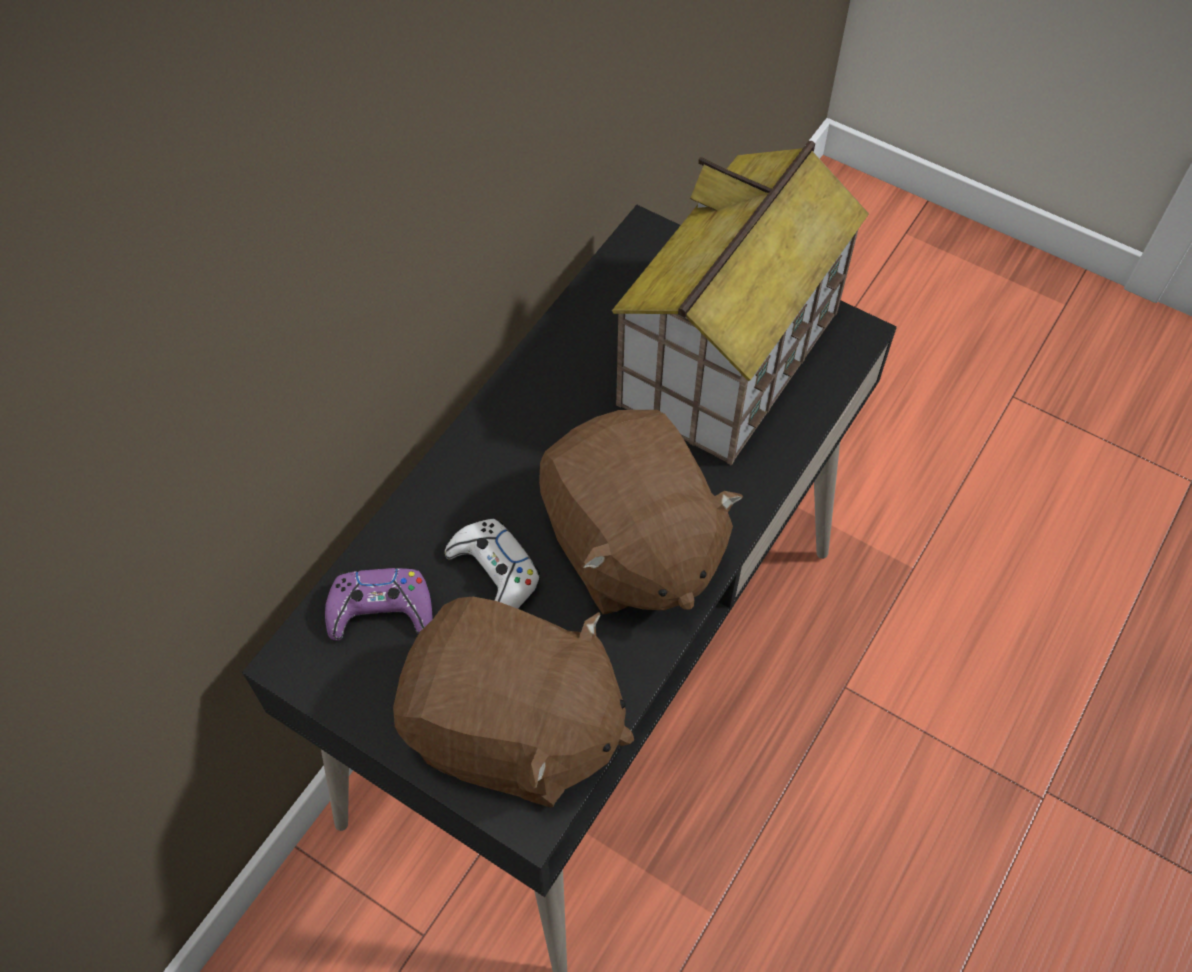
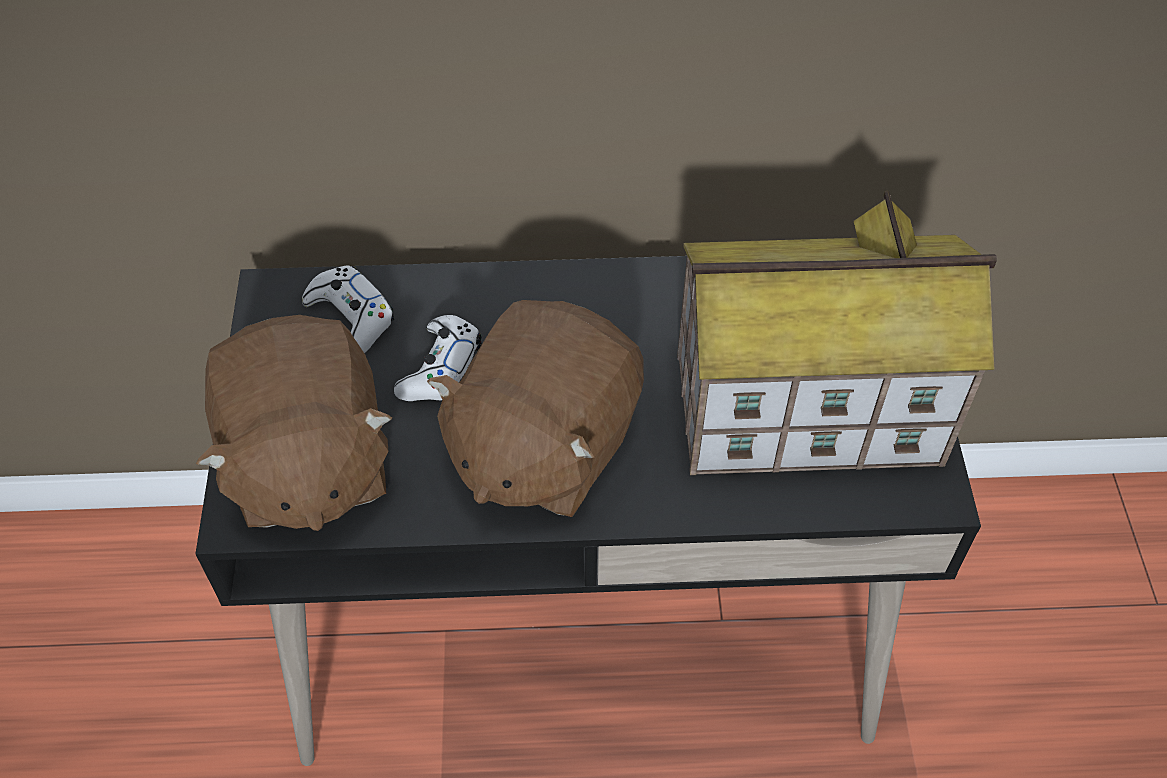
camera: 55 degrees right, 5 degrees down
(381, 610) = (351, 317): purple game controller -> white game controller

